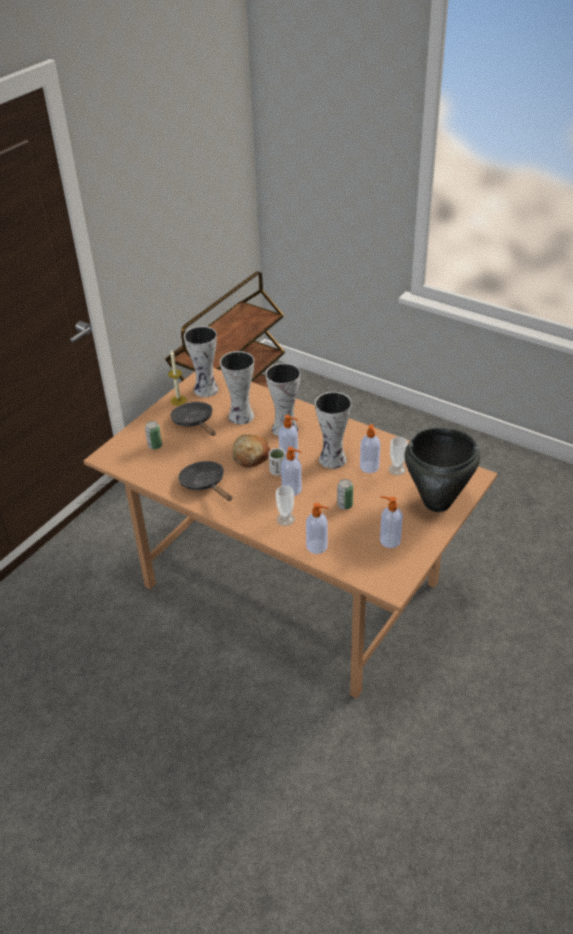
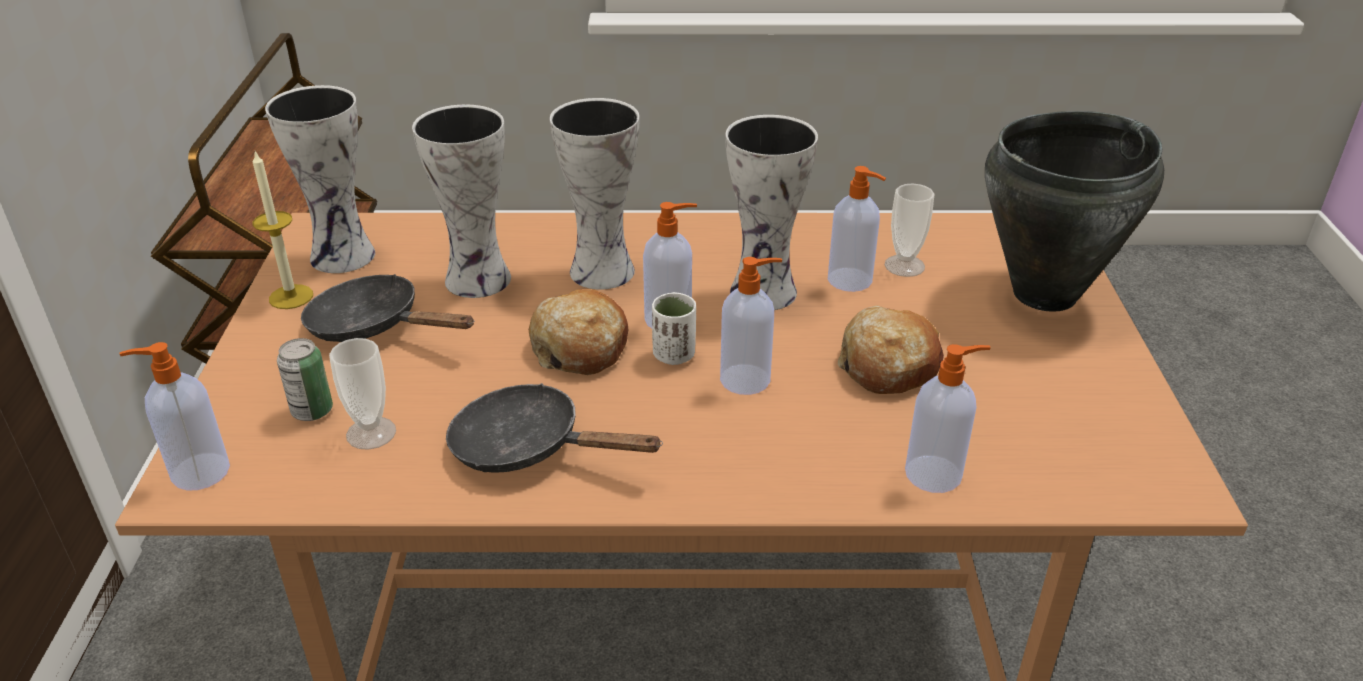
camera: 35 degrees left, 5 degrees down
(285, 519) = (800, 446): cup -> cup (371, 433)
(344, 505) = (888, 366): can -> bread
(389, 540) = (1054, 397): soap dispenser -> soap dispenser (198, 472)

